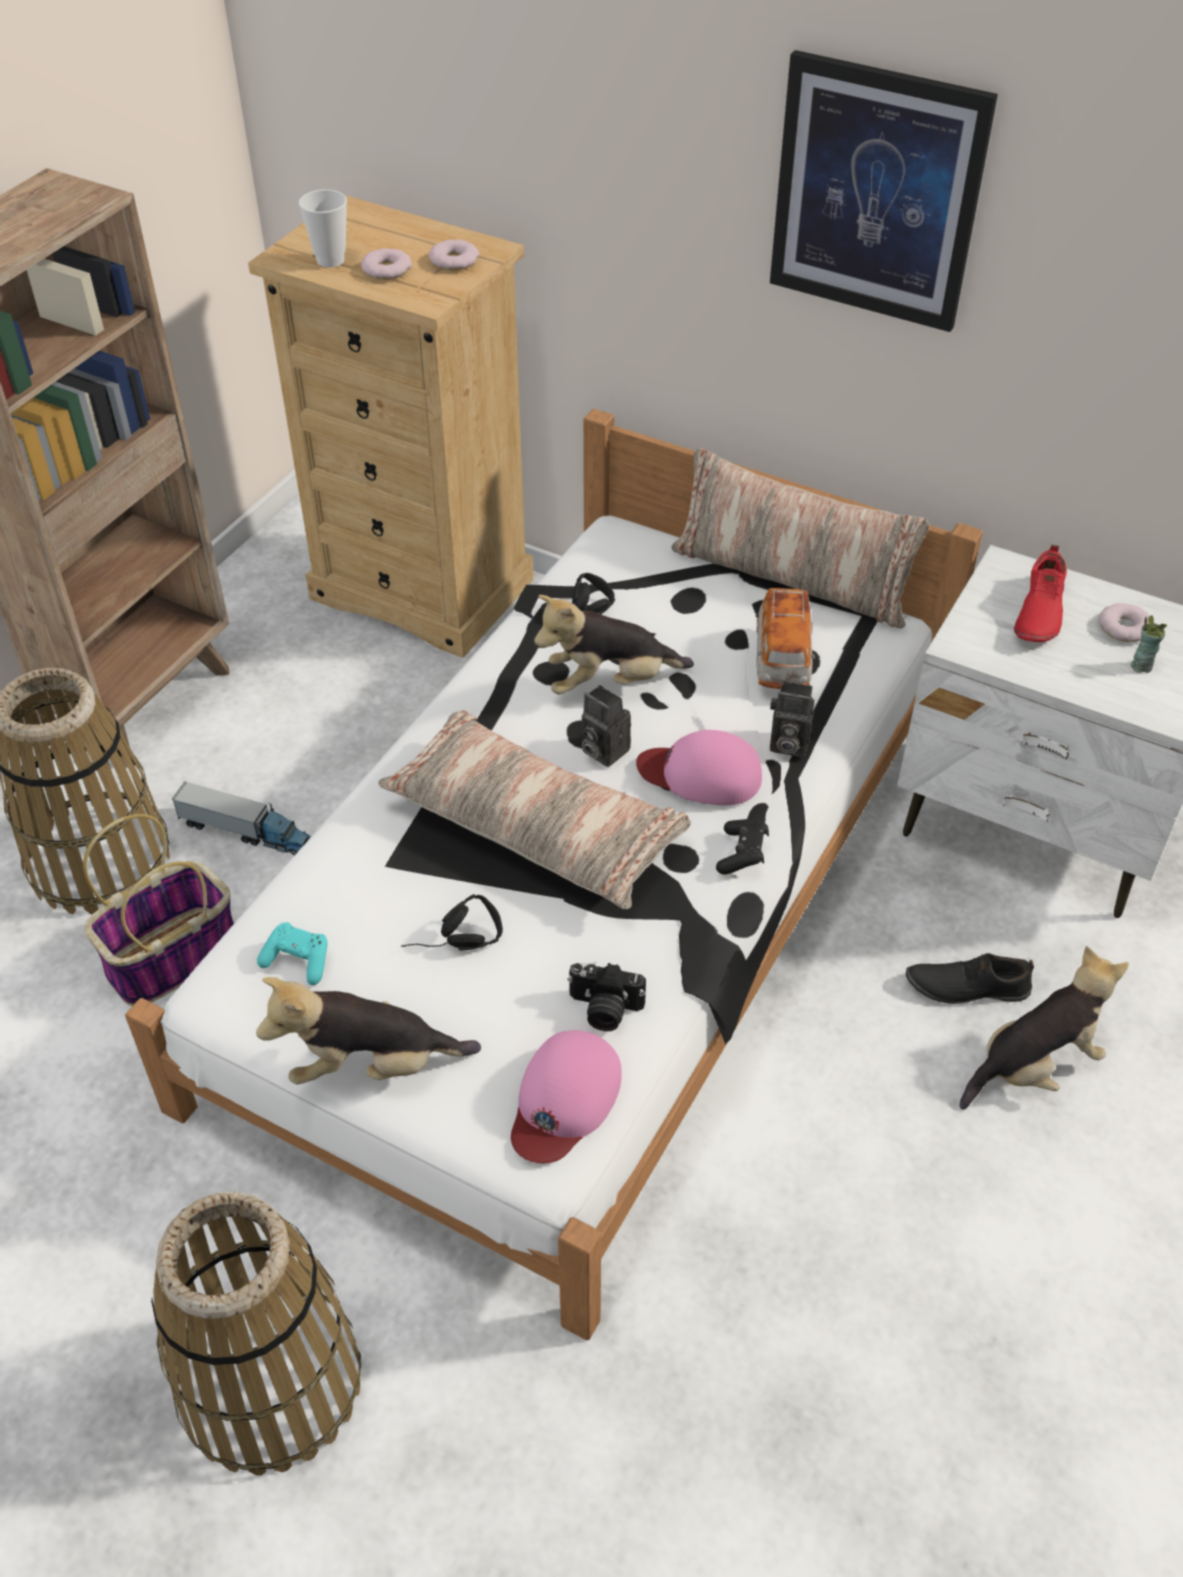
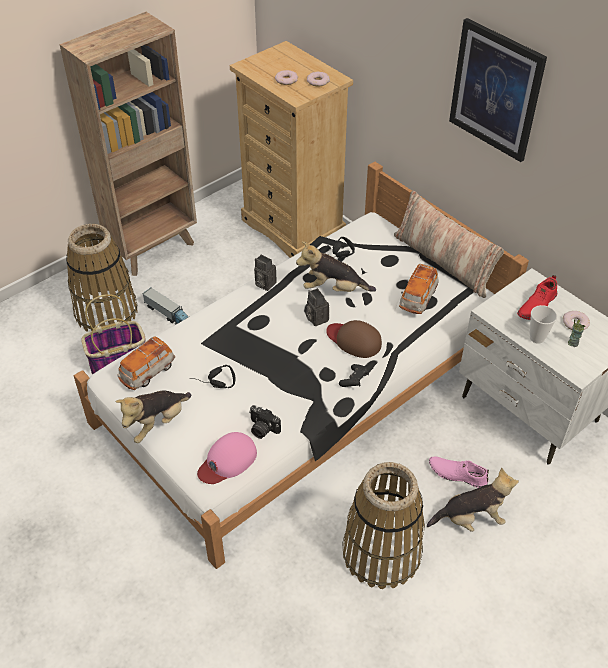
camera: 20 degrees right, 0 degrees up
(271, 1381) = (84, 542): basket -> basket (381, 552)
(298, 961) = (147, 372): turquoise game controller -> toy car
(330, 260) = (264, 71): cup -> cup (537, 338)
(371, 1066) = (157, 423): plush toy -> plush toy turned 60 degrees counterclockwise
(536, 826) = (271, 343): pillow -> none
(701, 774) = (354, 340): pink cap -> brown cap
(786, 744) = (400, 337): camera -> camera (264, 284)
(966, 986) = (457, 474): black shoe -> pink shoe

